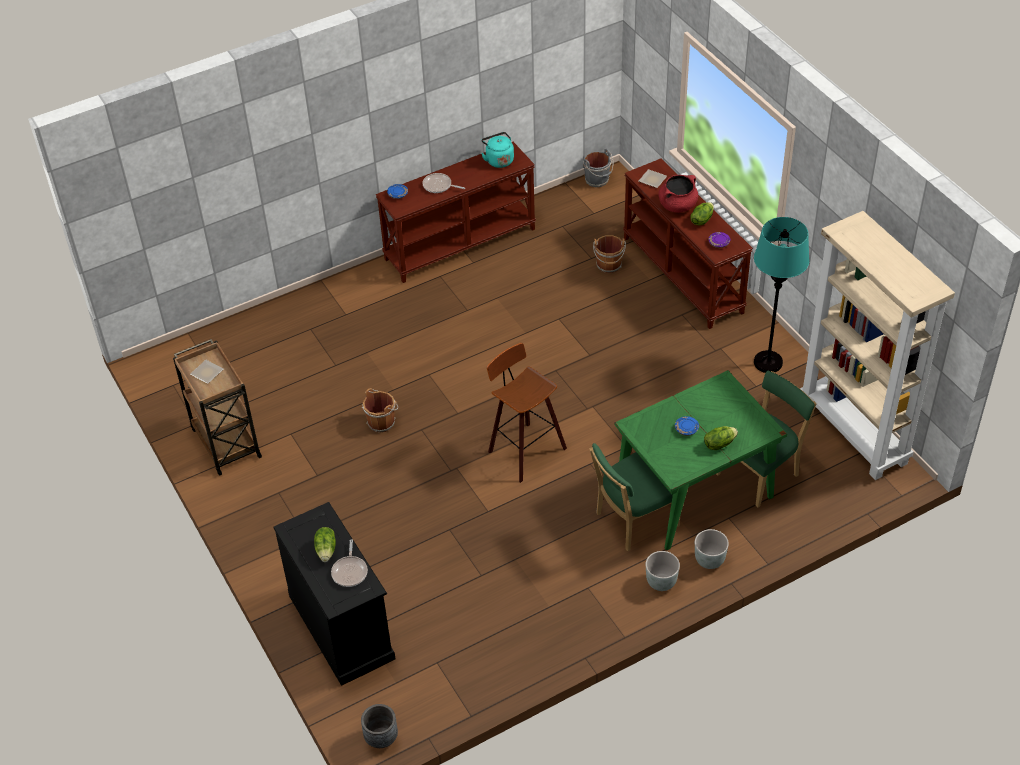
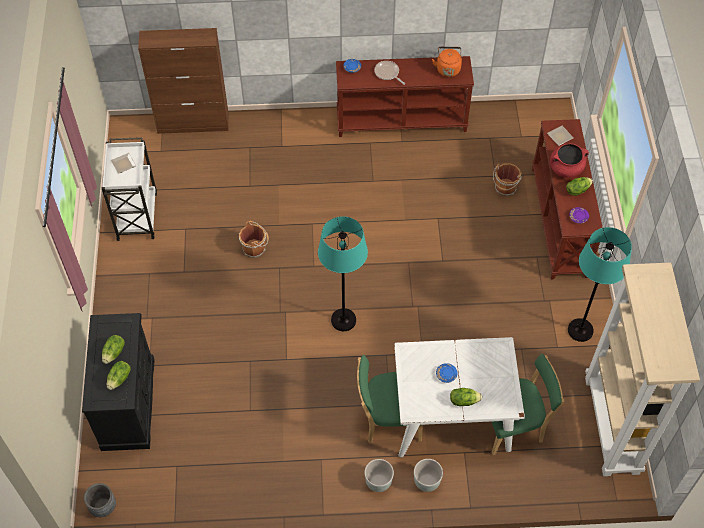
camera: 25 degrees right, 10 degrees up
(225, 441) = (137, 215): brown cart -> white cart
(230, 329) = (193, 123): none -> brown cabinet
(350, 571) = (120, 379): frying pan -> lettuce
(498, 160) = (448, 68): turquoise kettle -> orange kettle
(524, 450) = (343, 320): stool -> turquoise floor lamp
(597, 180) = (542, 108): grey bucket -> none
(695, 491) = (452, 417): green dining table -> white dining table

